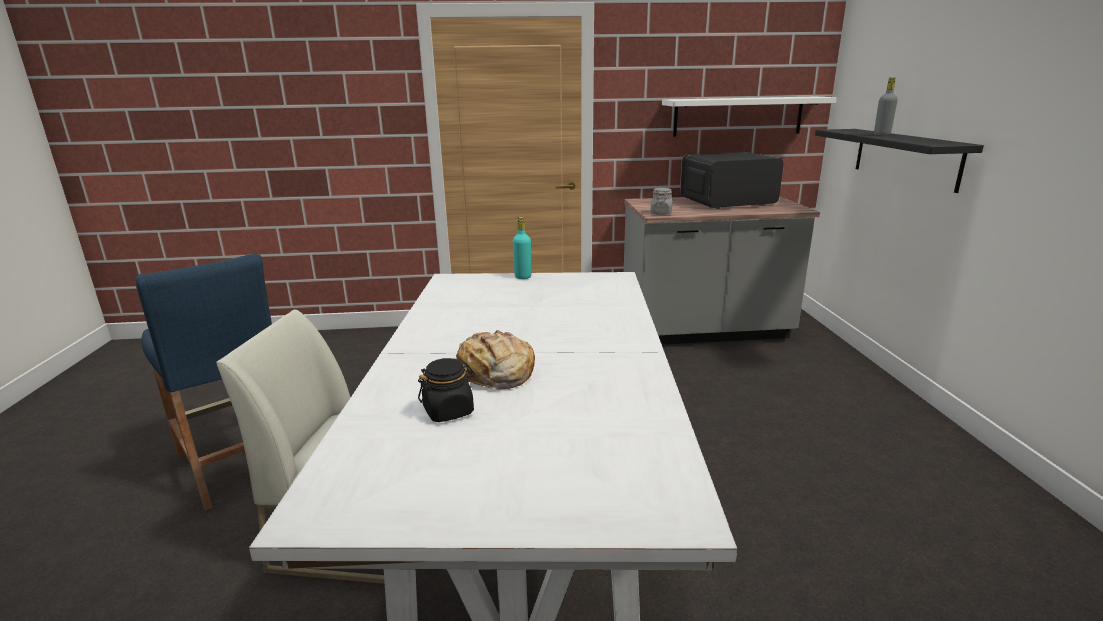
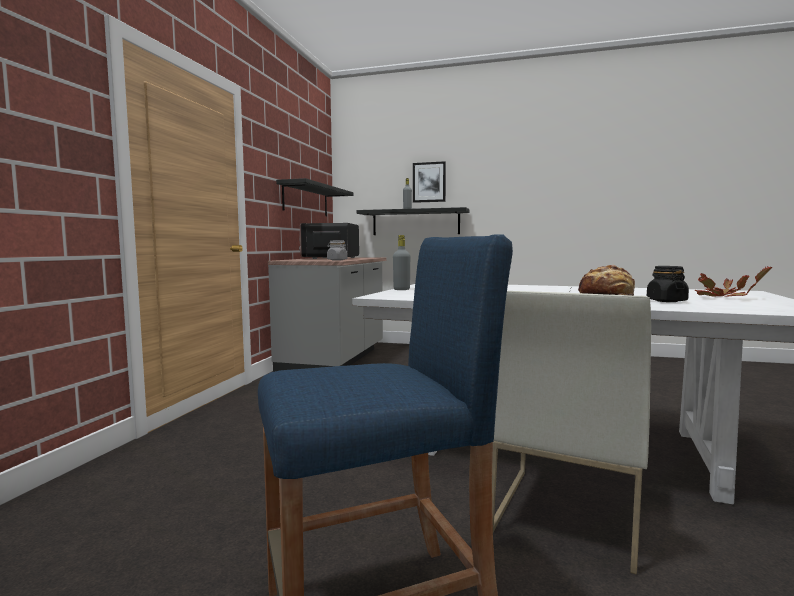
camera: 70 degrees left, 15 degrees down
(523, 277) = (401, 289): turquoise bottle -> grey bottle
(532, 465) = (722, 297): none -> potted plant
(738, 116) = (306, 200): white shelf -> black shelf
(938, 83) = (429, 182): none -> picture

